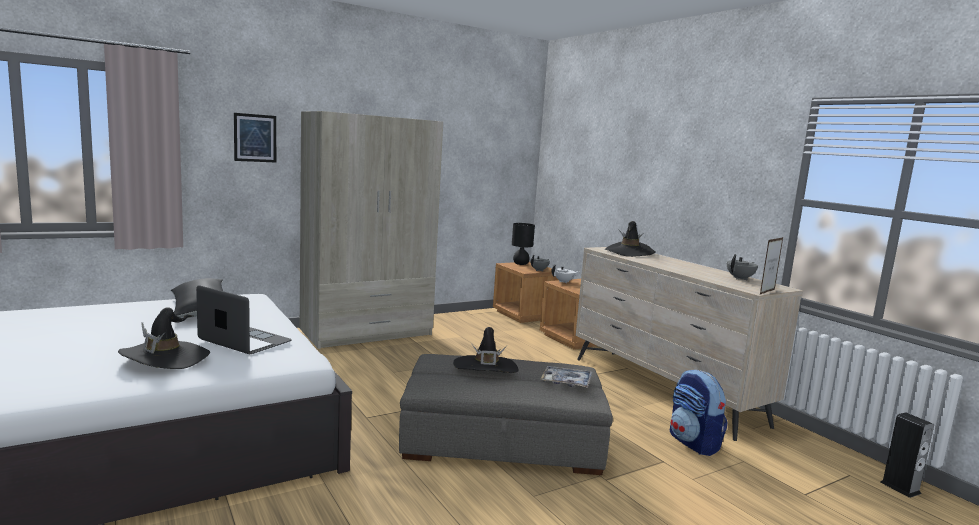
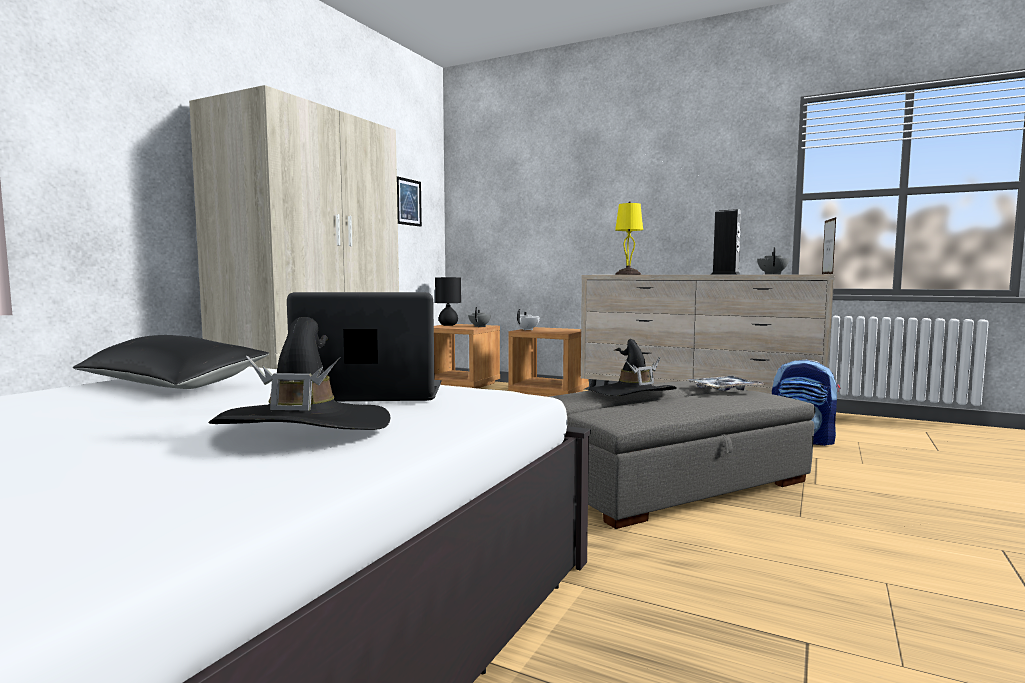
camera: 30 degrees left, 5 degrees down
(255, 138) = (120, 133): picture -> picture (408, 202)
(629, 252) = (628, 274): black hat -> yellow table lamp
(900, 487) = (963, 430): speaker -> speaker (725, 274)

